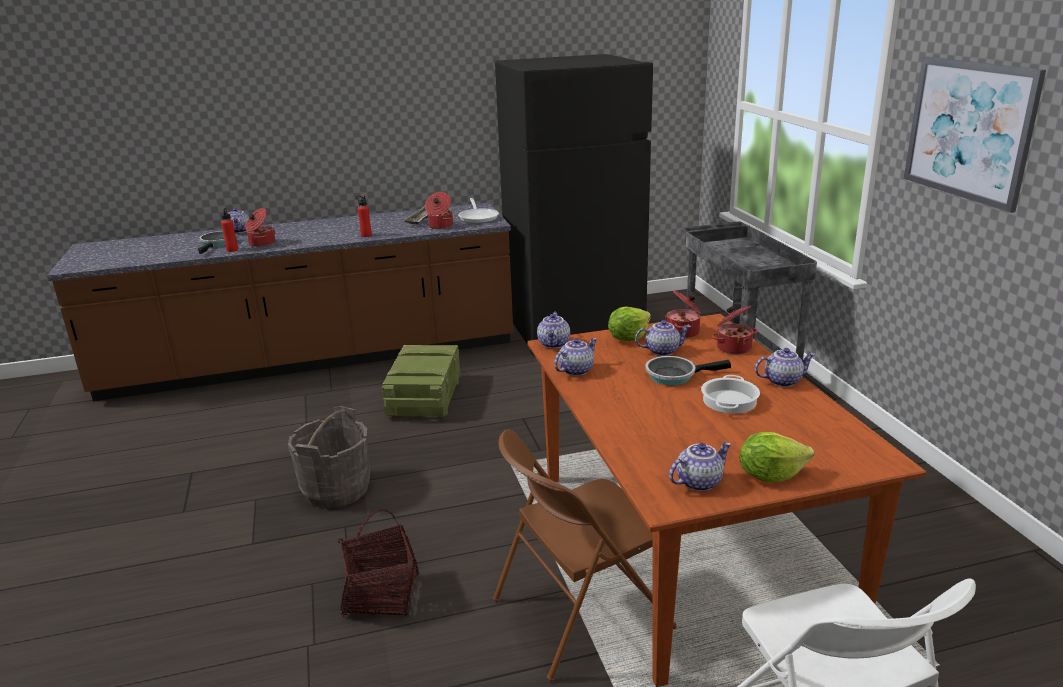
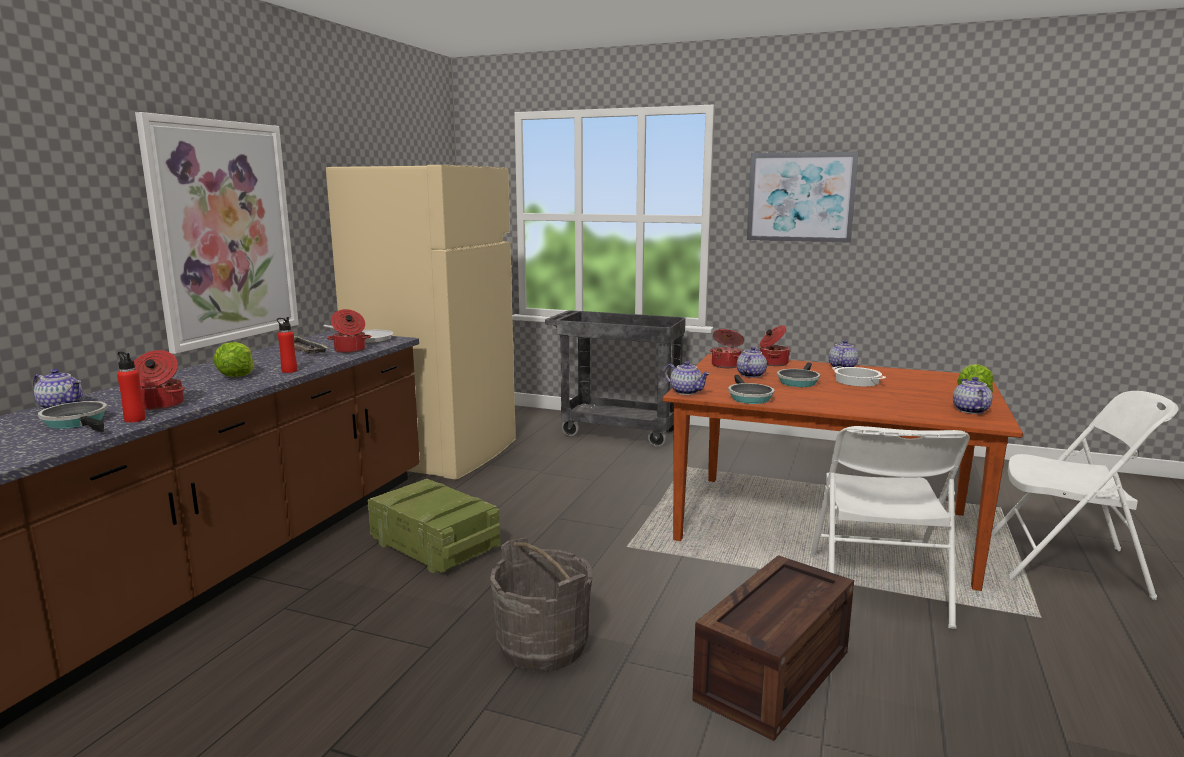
camera: 55 degrees left, 10 degrees down
(382, 595) = (772, 673): basket -> crate
(387, 119) = (224, 232): none -> picture
(574, 328) = (438, 451): black fridge -> beige fridge
(575, 370) = (748, 397): teapot -> frying pan
(581, 613) = (875, 589): brown chair -> white chair
(628, 338) = (712, 376): lettuce -> lettuce (236, 376)

